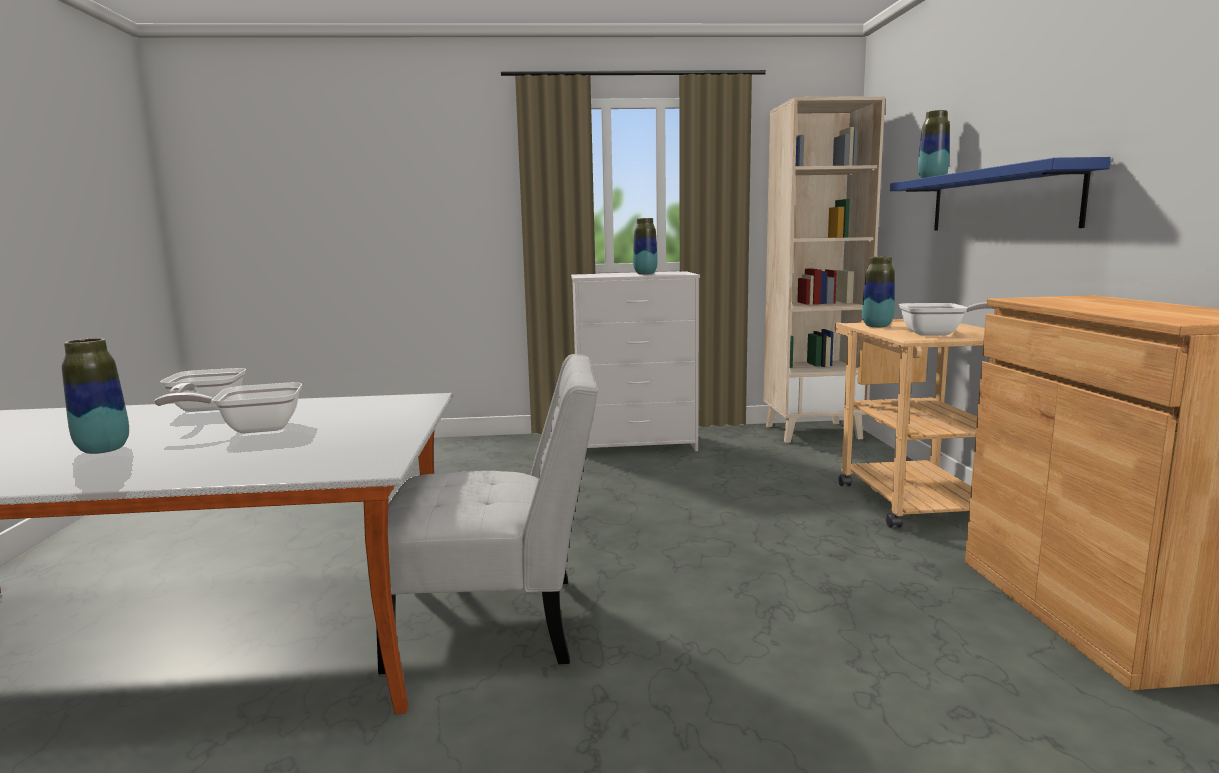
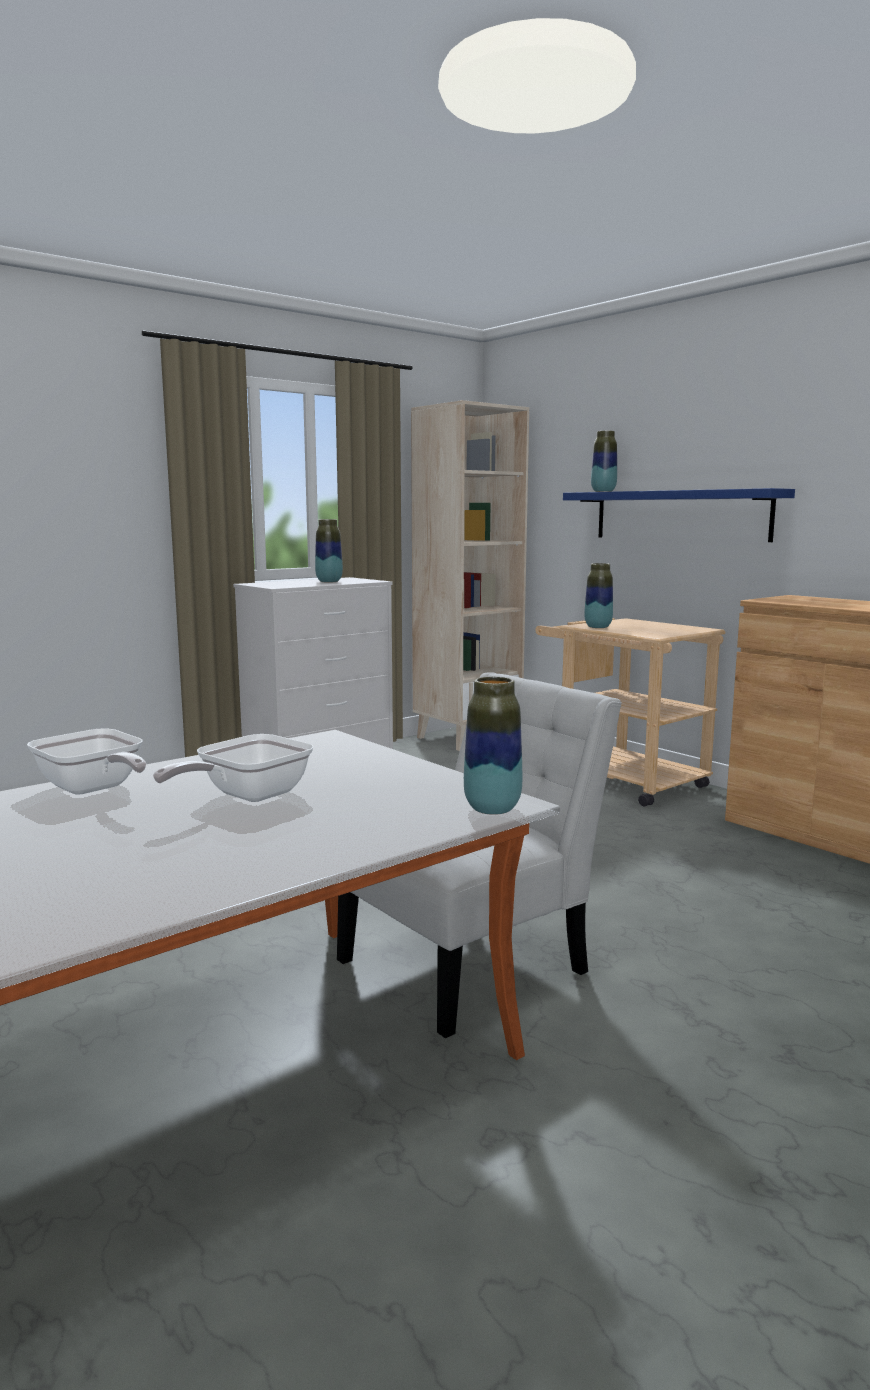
camera: 35 degrees left, 0 degrees up
(103, 449) = (137, 849): vase -> vase (492, 809)
(938, 334) = (663, 631): frying pan -> none

